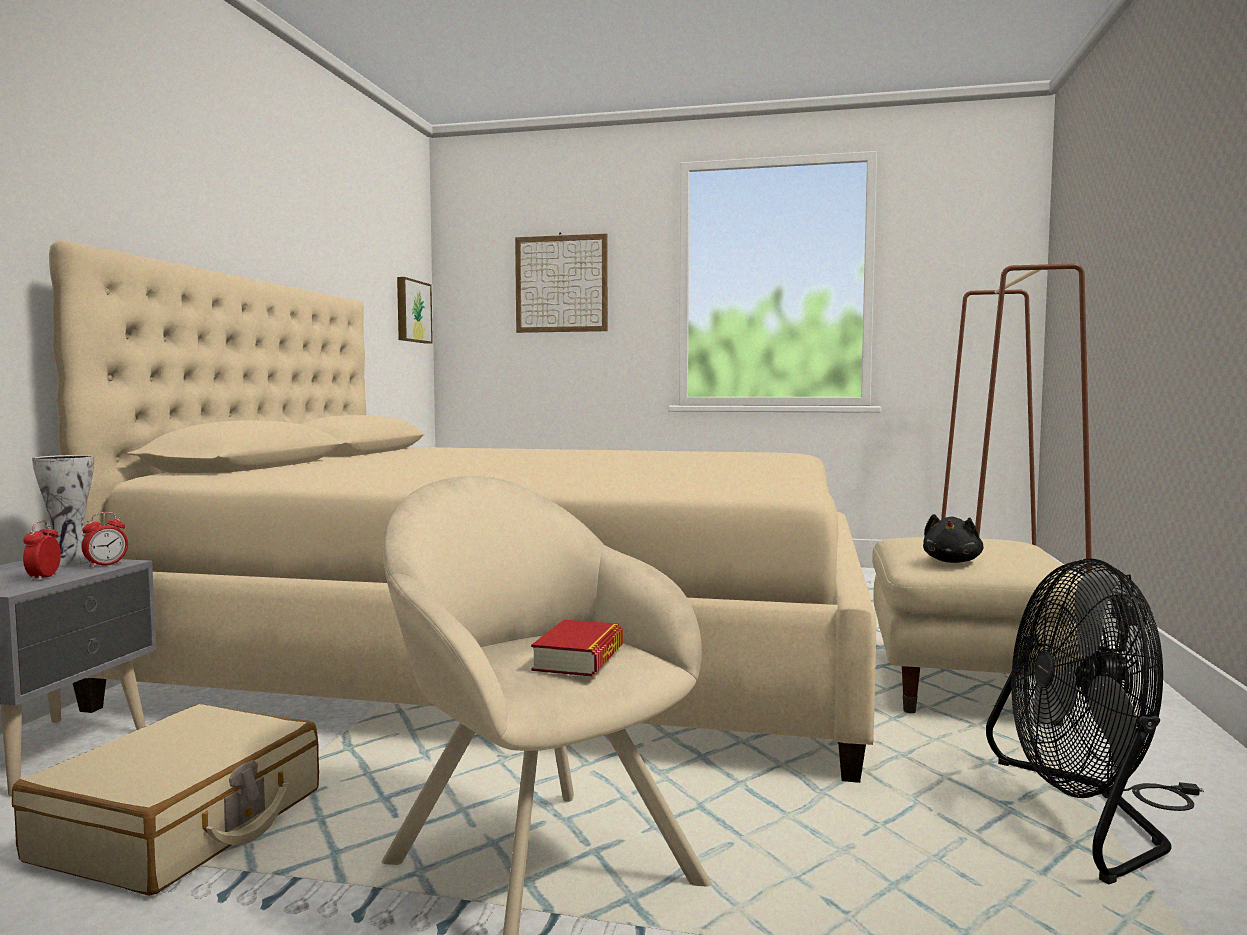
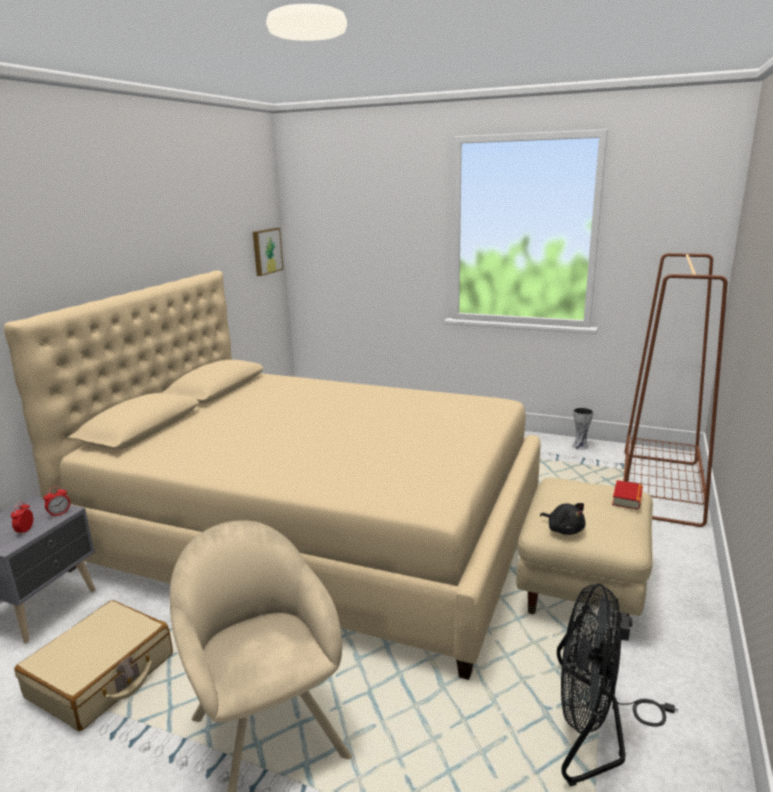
camera: 10 degrees right, 15 degrees up
(72, 561) = (43, 507): vase -> vase (581, 446)
(561, 282) = (370, 226): picture -> none
(579, 658) = (274, 651): book -> book (627, 499)
(952, 561) = (564, 529): black plush toy -> black plush toy turned 75 degrees counterclockwise

